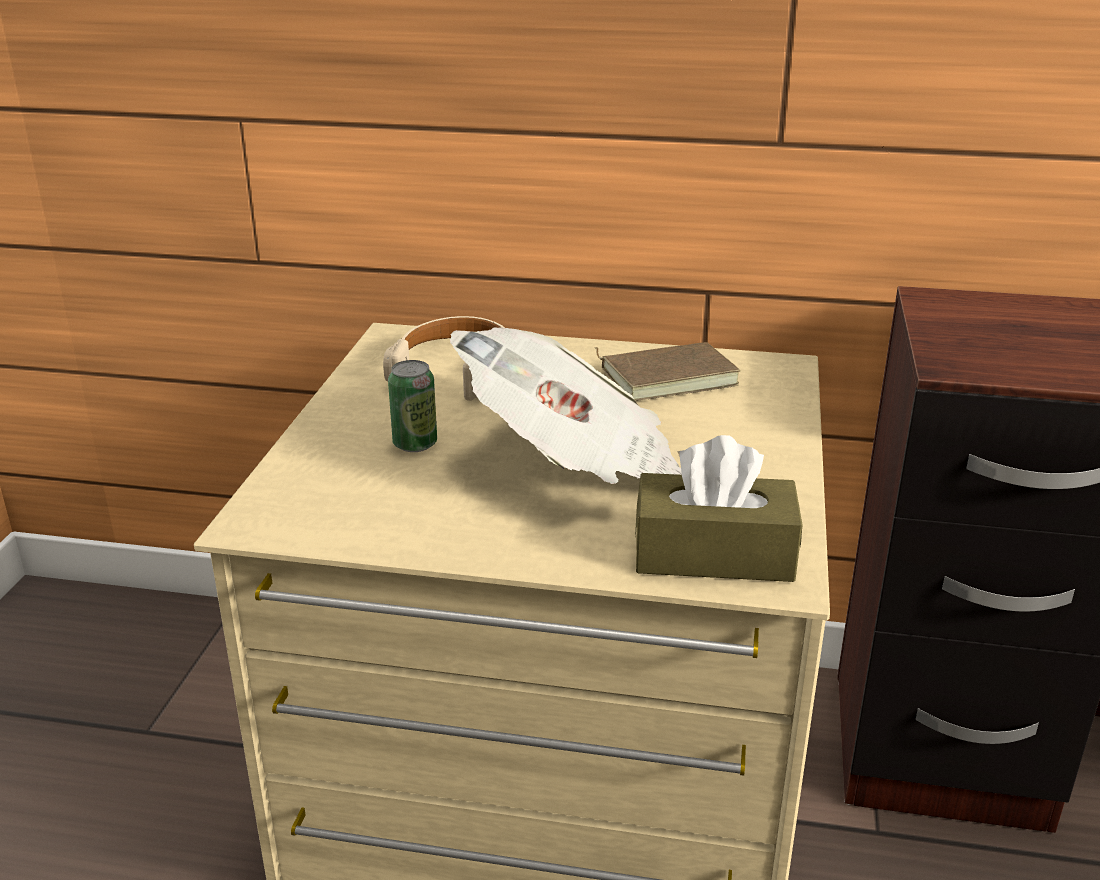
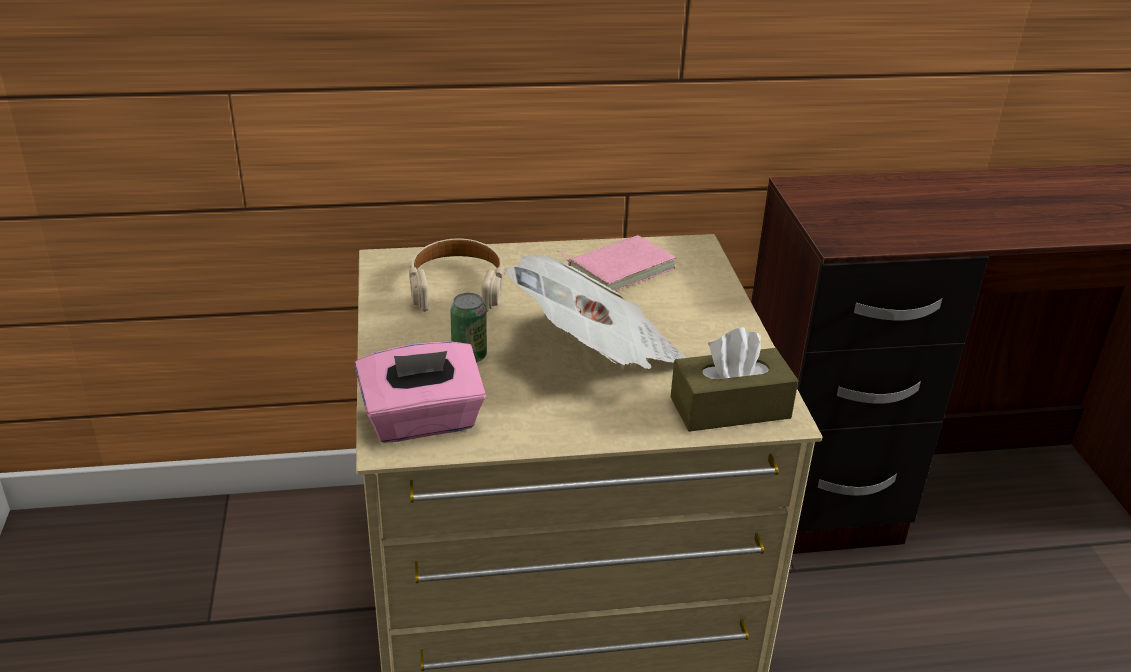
camera: 20 degrees left, 5 degrees up
(308, 504) = (422, 421): none -> pink tissue box
(667, 376) = (619, 267): brown book -> pink book

